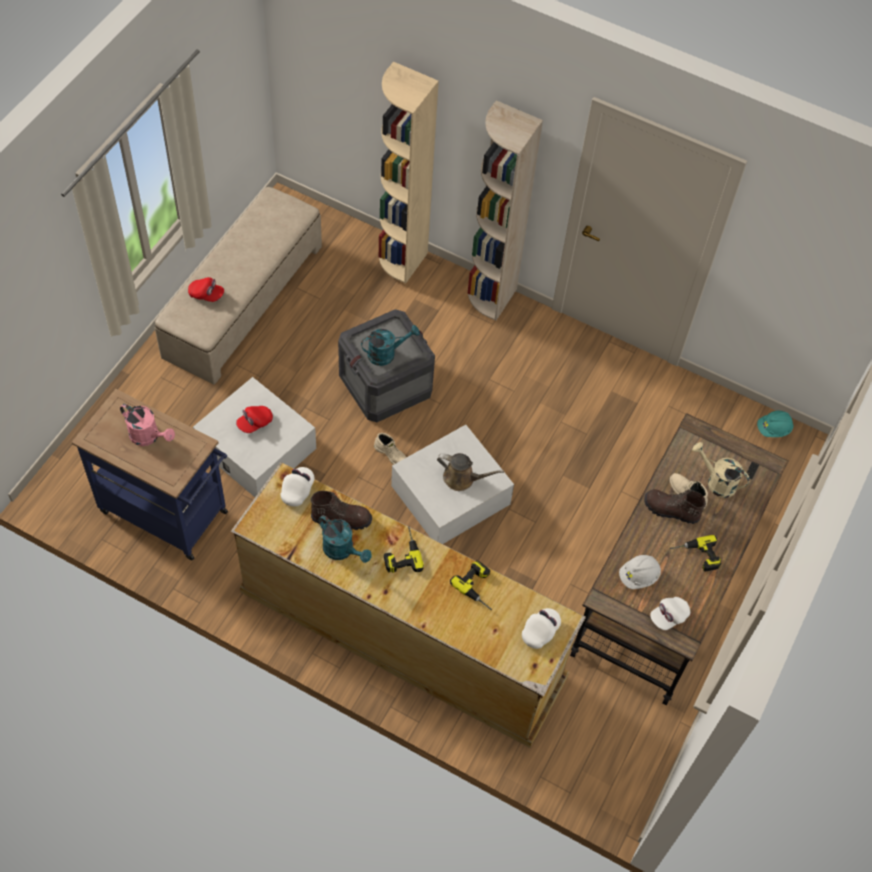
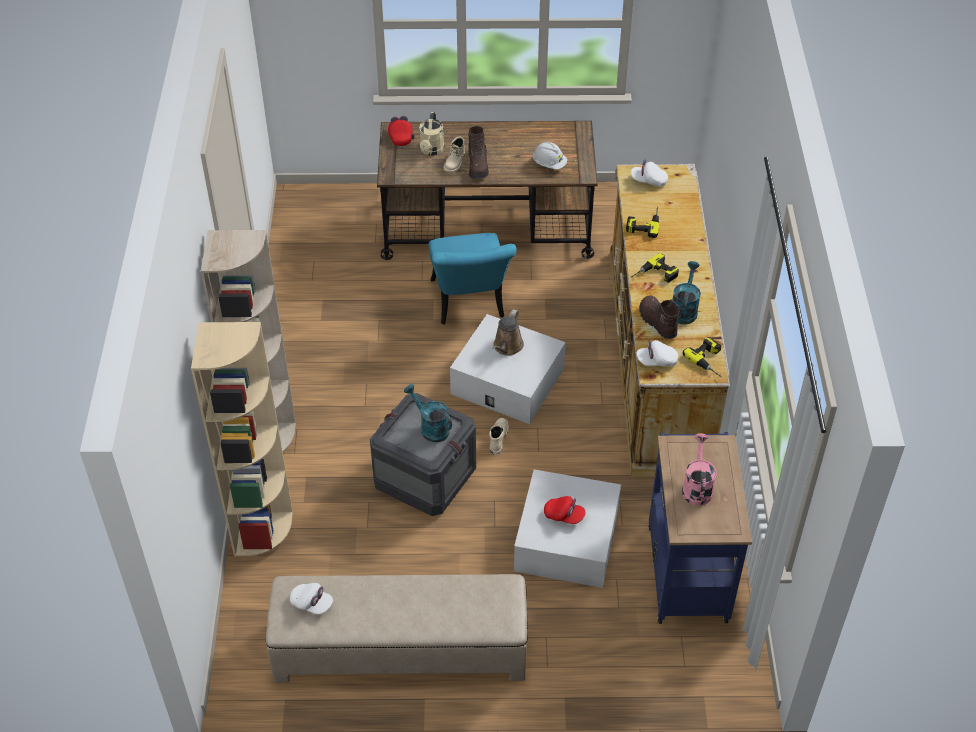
camera: 115 degrees left, 10 degrees down
(206, 295) = (460, 611): red cap -> red cap (400, 136)
(462, 478) = (507, 347): brown watering can -> brown watering can turned 150 degrees counterclockwise
(564, 513) = (469, 305): none -> turquoise chair
(668, 616) = (568, 140): white cap -> white cap (312, 603)
(696, 557) = (507, 142): power drill -> power drill (710, 360)
(773, 429) = (293, 214): turquoise hard hat -> none

